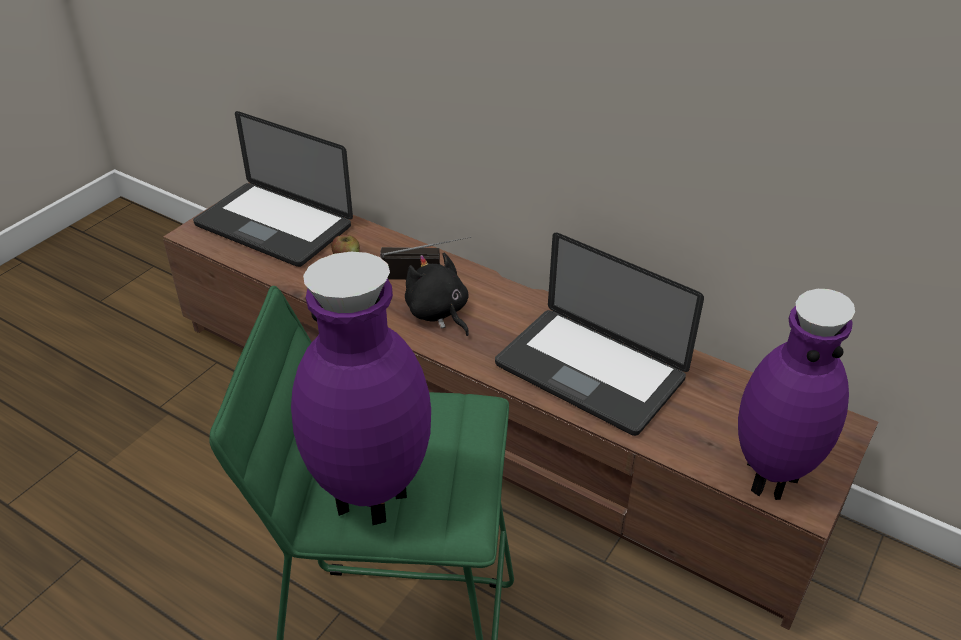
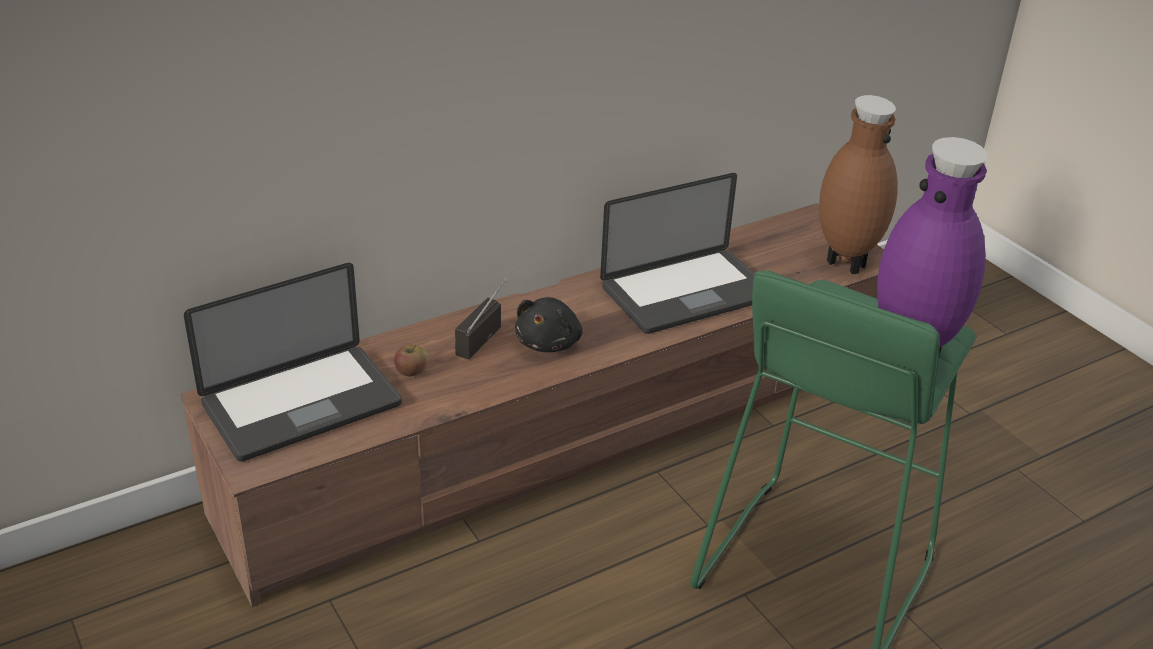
camera: 65 degrees left, 5 degrees down
(438, 313) = (549, 342): black plush toy -> black plush toy turned 60 degrees counterclockwise
(768, 477) = (843, 263): purple vase -> brown vase

